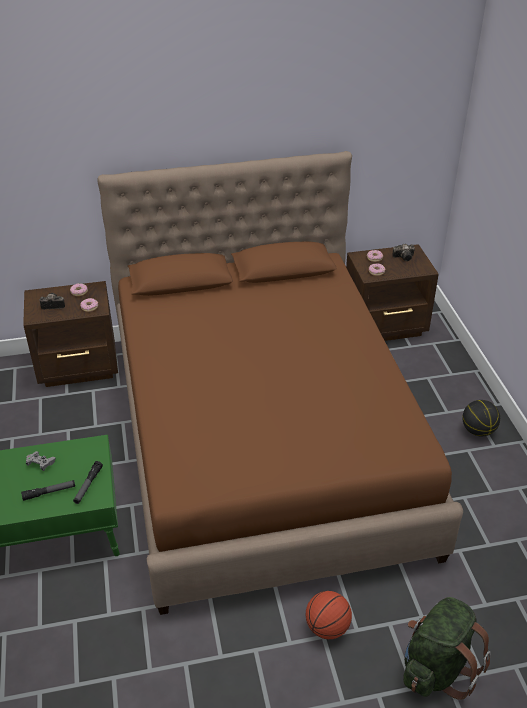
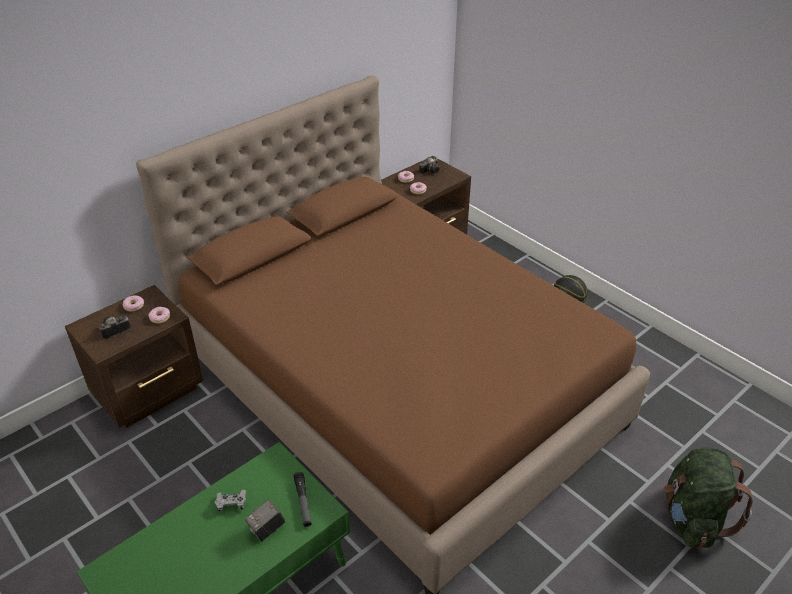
camera: 30 degrees left, 0 degrees up
(49, 492) = (267, 529): flashlight -> camera
(327, 627) = (584, 531): basketball -> none

